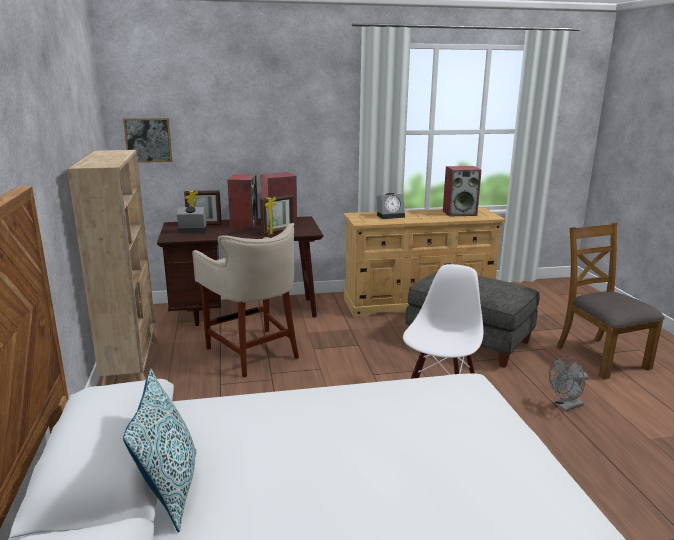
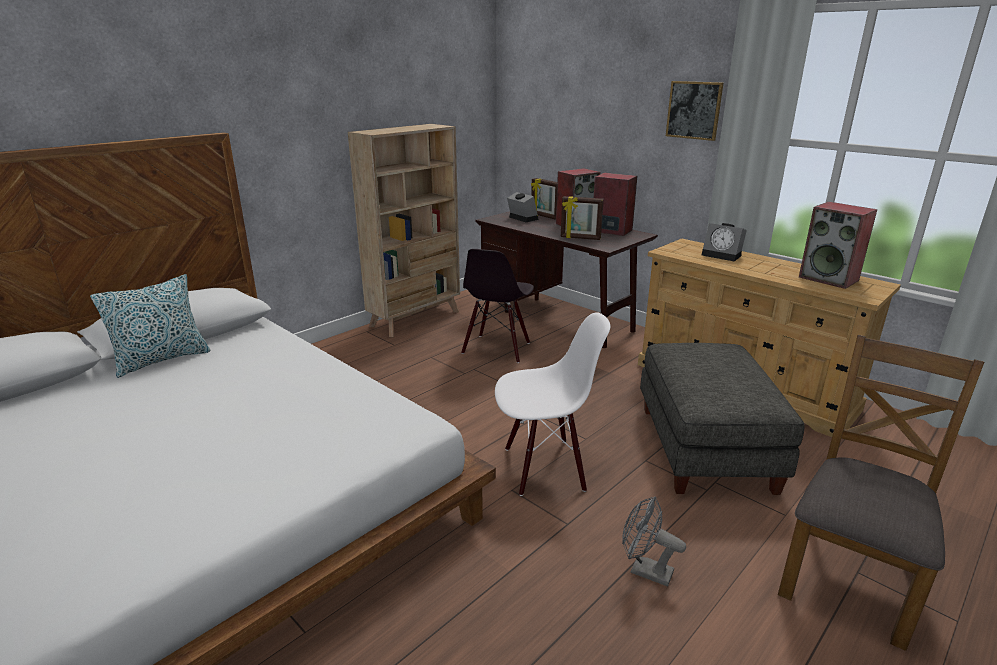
camera: 55 degrees right, 5 degrees up
(148, 140) = (524, 122): picture -> picture (694, 110)
(253, 352) = (497, 349): beige stool -> black chair

